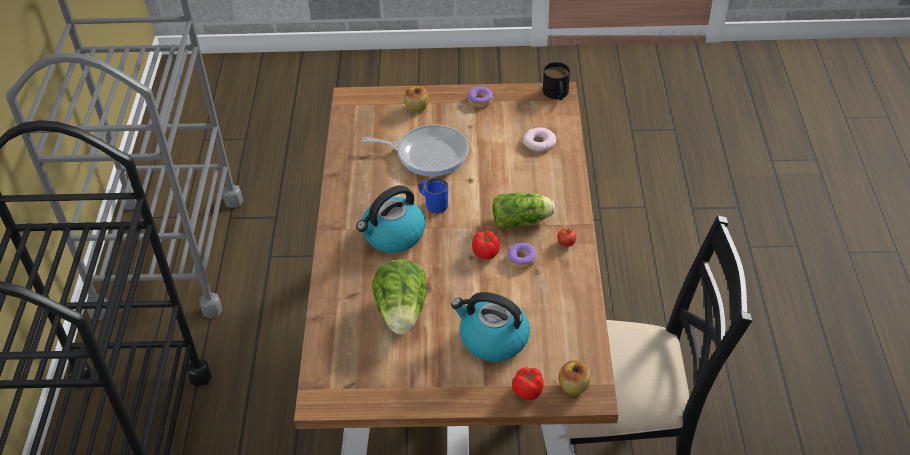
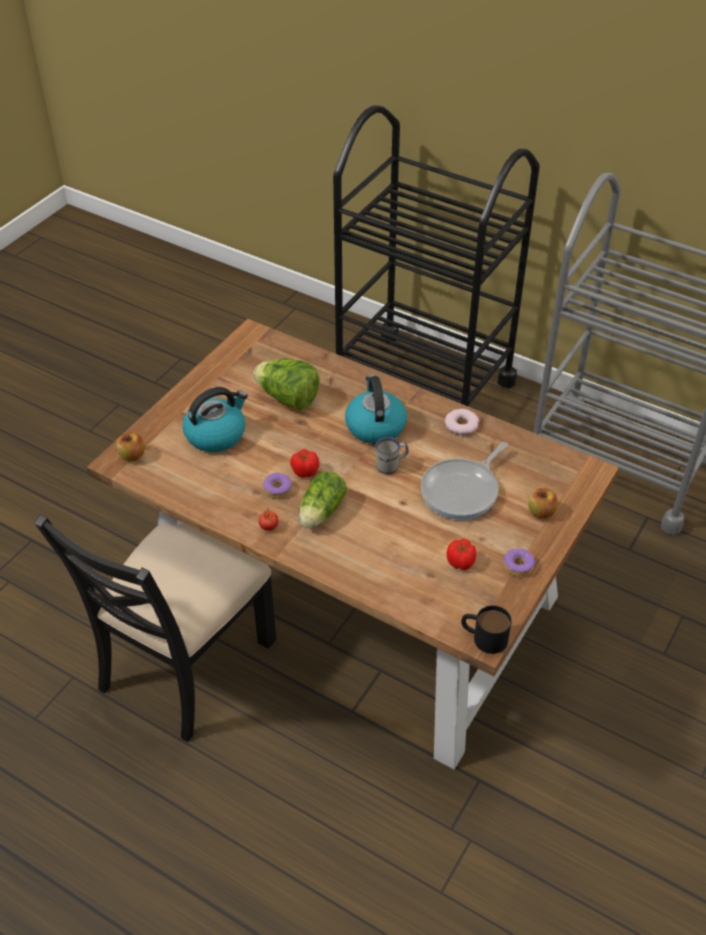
camera: 120 degrees right, 0 degrees up
(433, 204) = (391, 465): blue mug -> white mug
(528, 390) = (154, 431): tomato -> tomato (461, 562)
(539, 143) = (415, 579): donut -> donut (461, 424)

